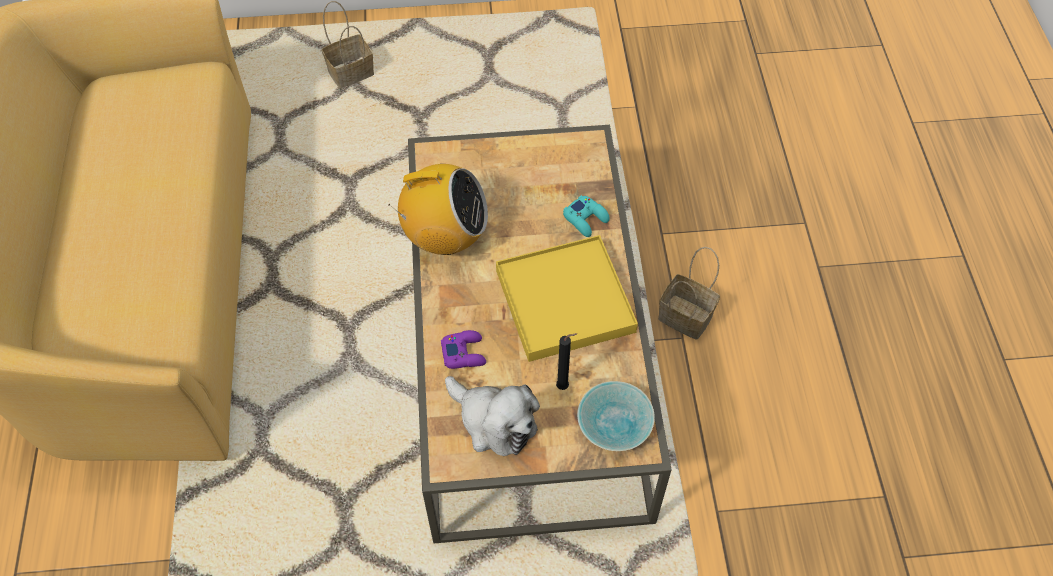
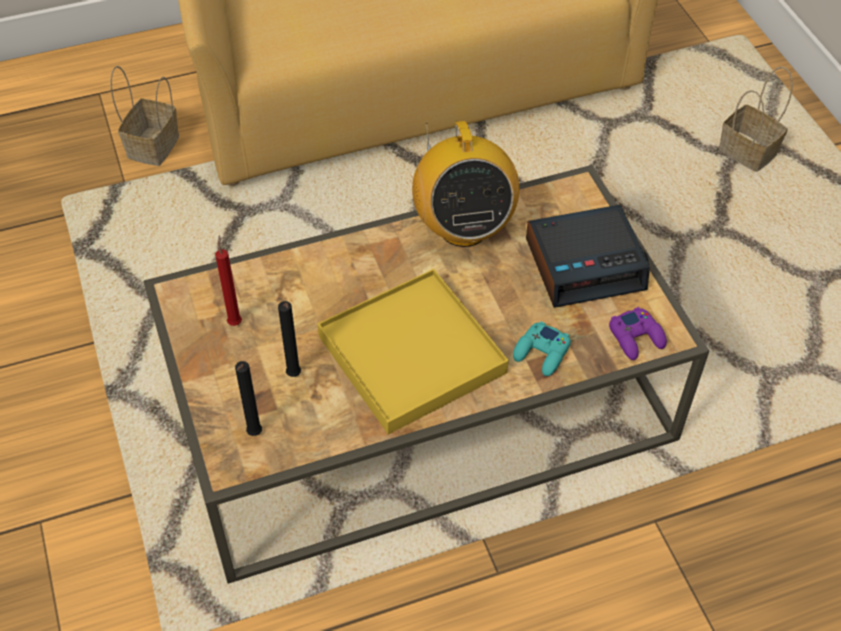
camera: 75 degrees right, 5 degrees down
(464, 353) = (315, 277): purple game controller -> purple game controller (636, 337)
(494, 422) = (235, 321): plush toy -> red candle
(509, 170) = (585, 264): none -> alarm clock
(615, 425) = (254, 435): turquoise bowl -> black candle
(687, 317) = (532, 574): basket -> basket (153, 148)

